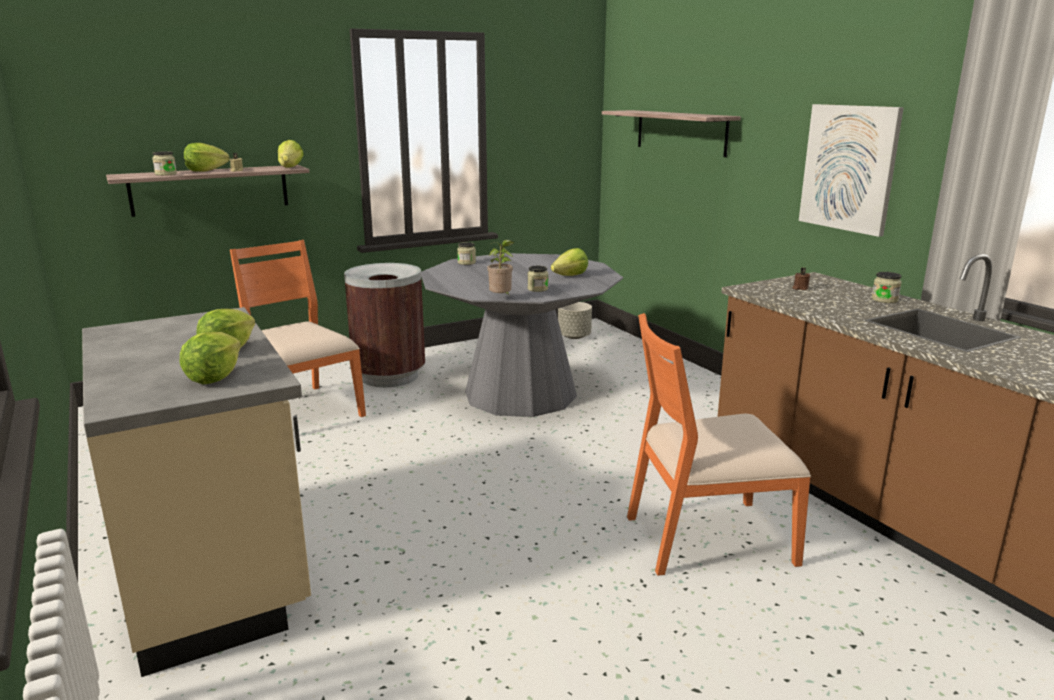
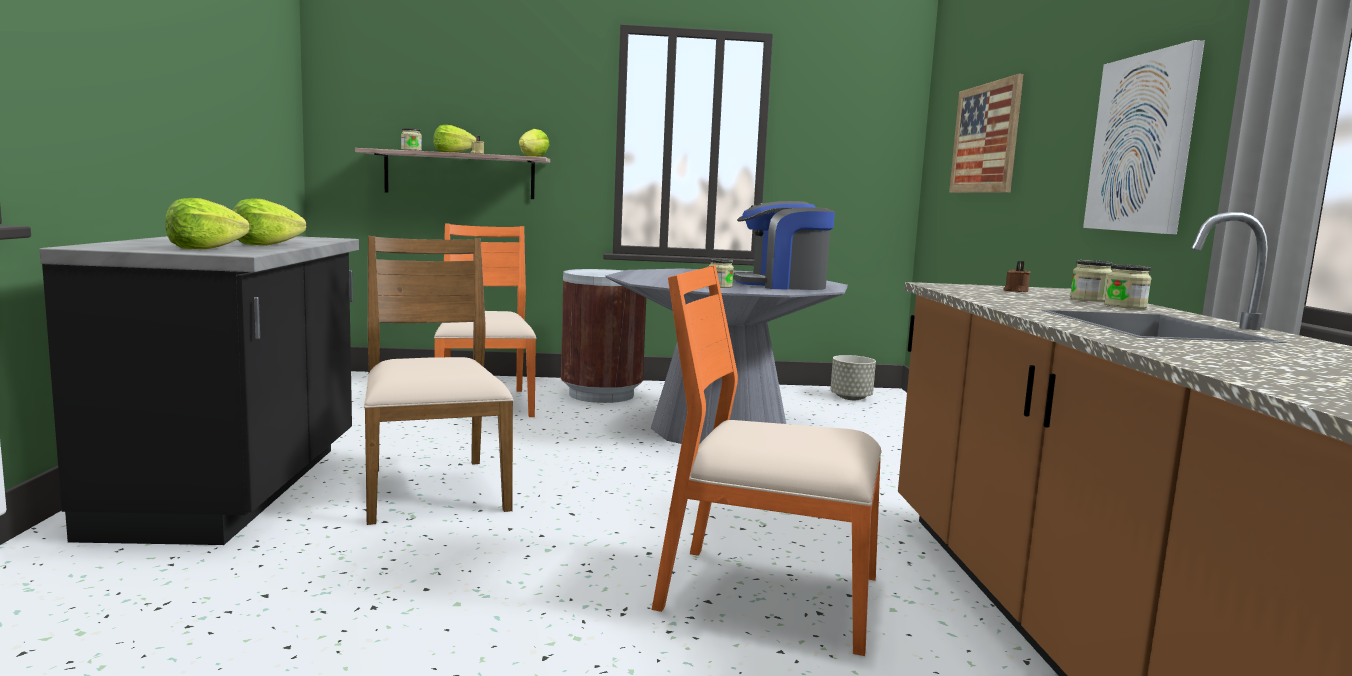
camera: 25 degrees right, 10 degrees down
(215, 570) = (237, 489): beige counter -> black counter
(381, 517) = (433, 489): none -> brown chair
(466, 263) = (690, 270): jar -> jar (1089, 299)
(501, 298) = (663, 286): potted plant -> none
(570, 276) = (781, 285): lettuce -> coffee machine
(680, 132) = (985, 138): shelf -> picture

